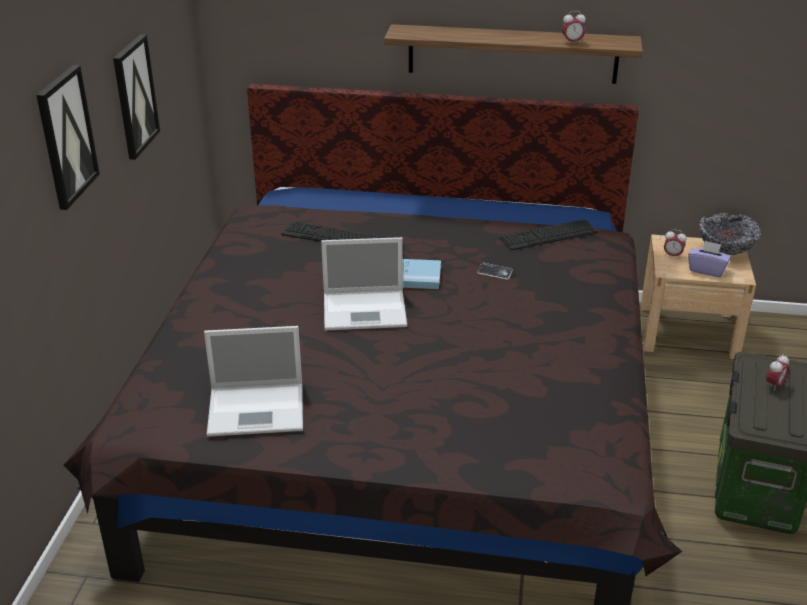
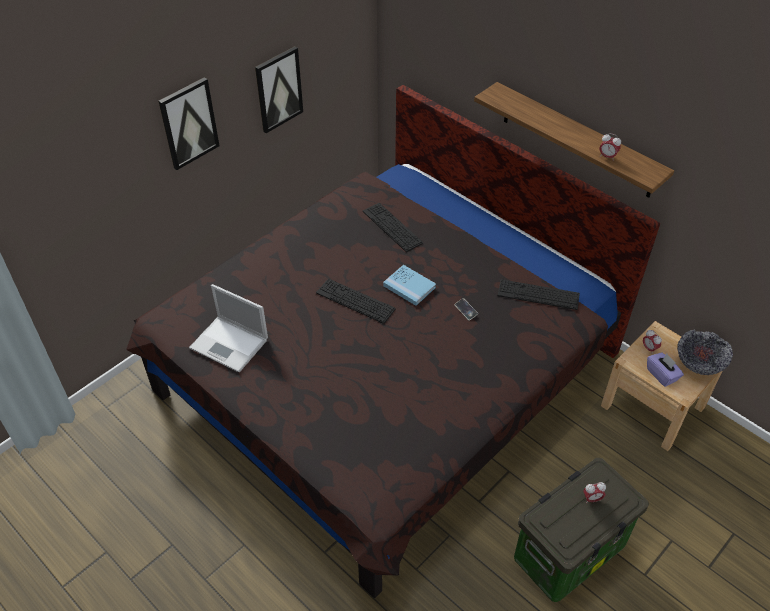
camera: 35 degrees right, 15 degrees up
(366, 310) = (355, 301): laptop -> keyboard

